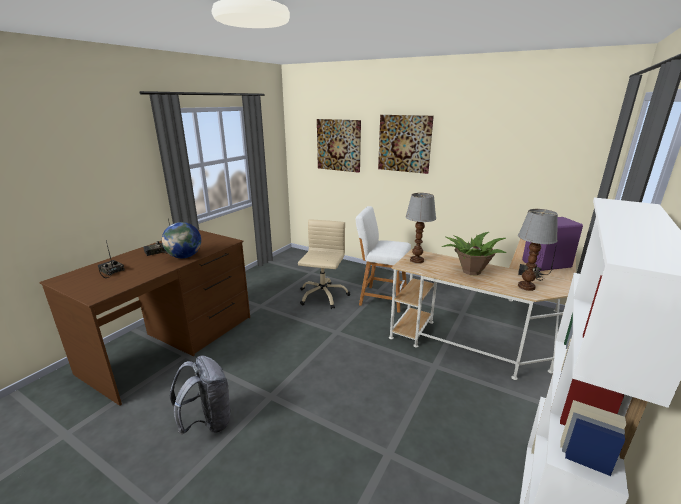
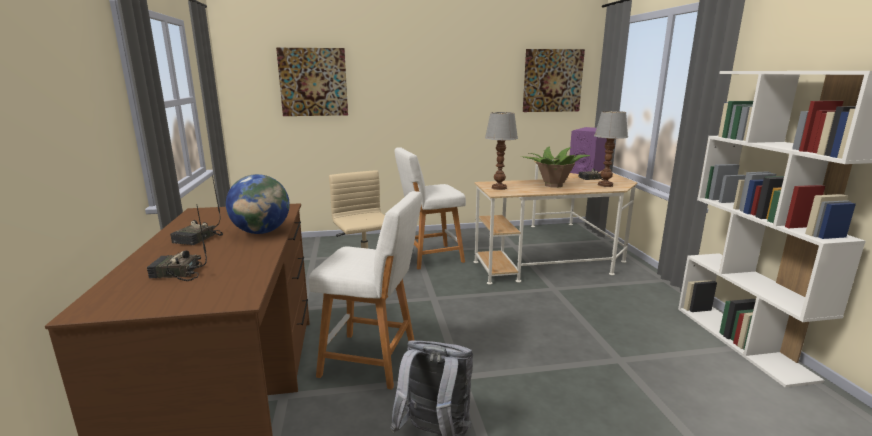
camera: 40 degrees left, 5 degrees down
(246, 358) = (373, 360): none -> white stool
(404, 143) = (405, 75): picture -> picture (552, 80)

